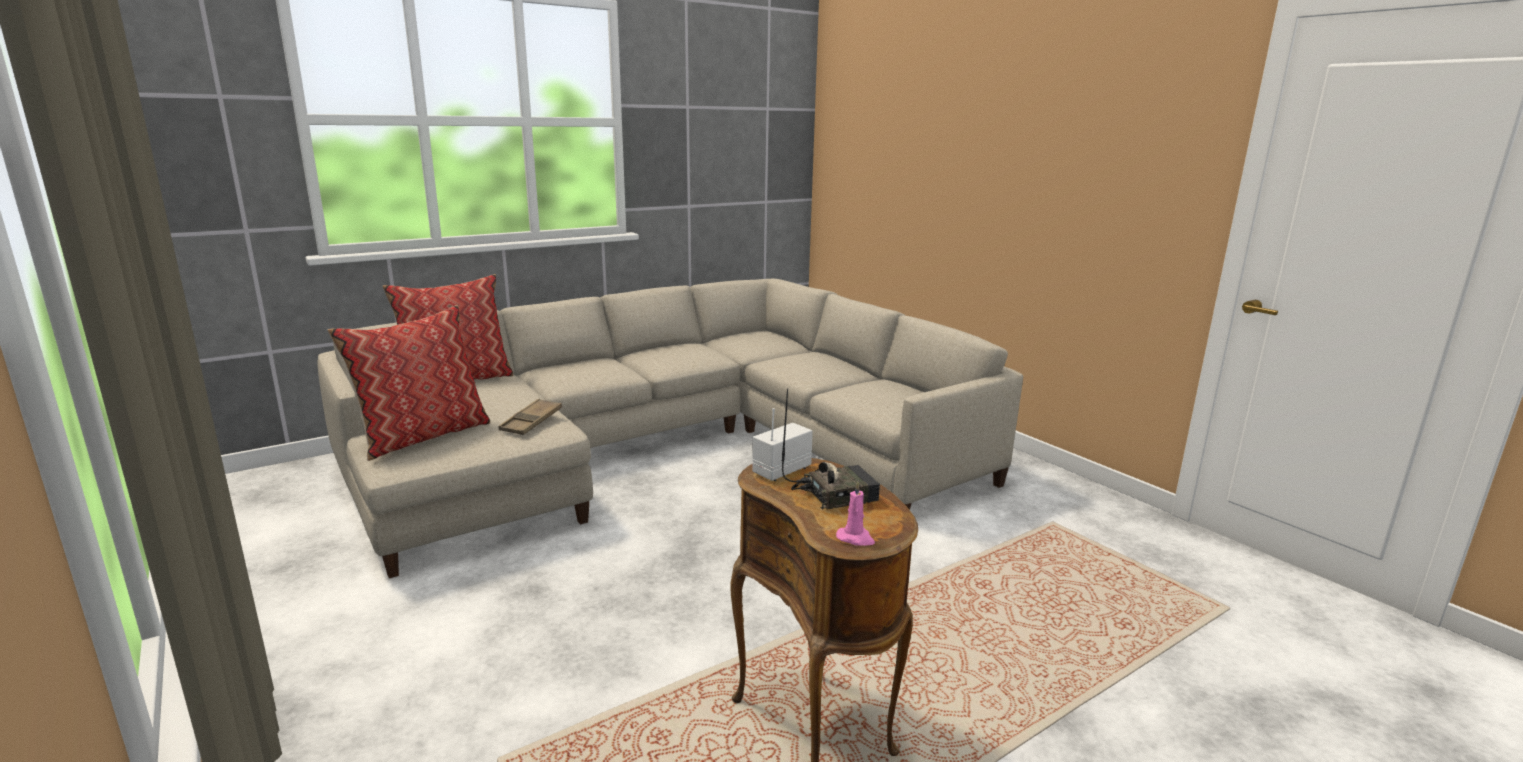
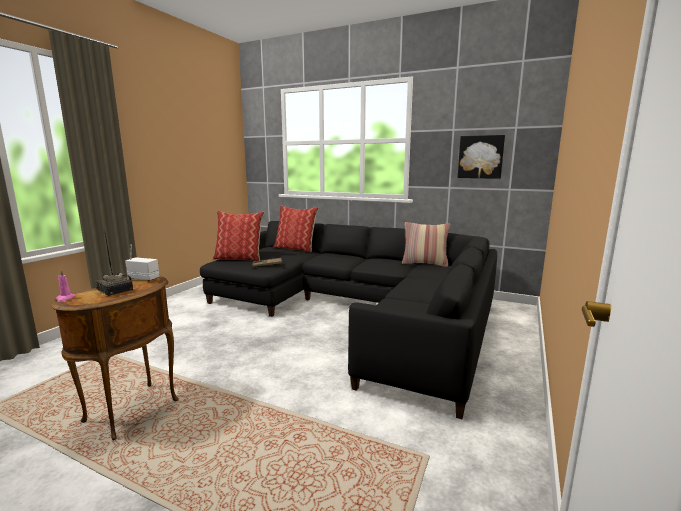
camera: 60 degrees right, 5 degrees down
(668, 451) = (356, 310): beige sofa -> black sofa
(721, 338) = (424, 264): none -> pillow
(729, 153) = (480, 157): none -> picture

